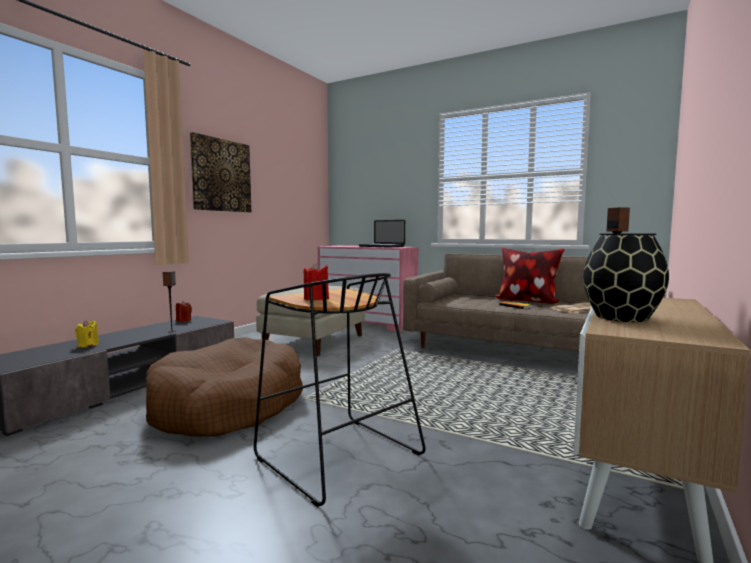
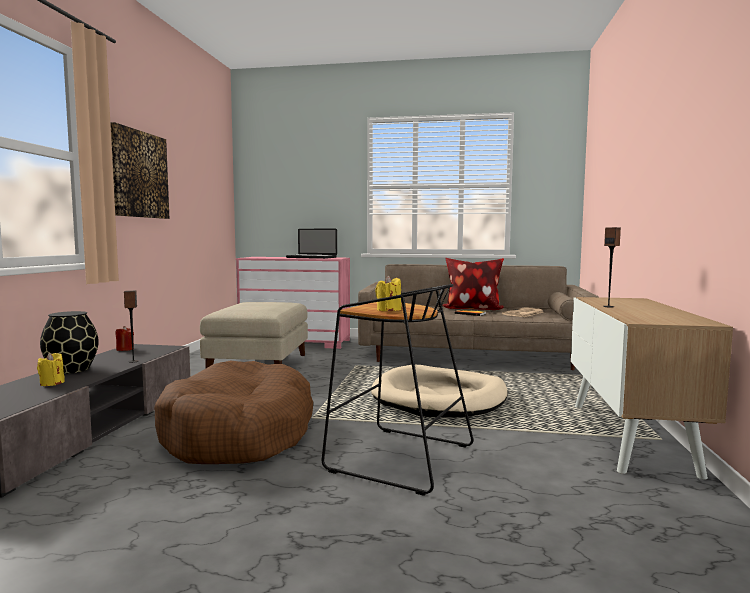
camera: 20 degrees left, 0 degrees up
(316, 299) = (388, 310): red candle -> yellow candle
(446, 392) = (439, 398): none -> beige dog bed
(622, 317) = (629, 312): black vase -> black vase (71, 370)

